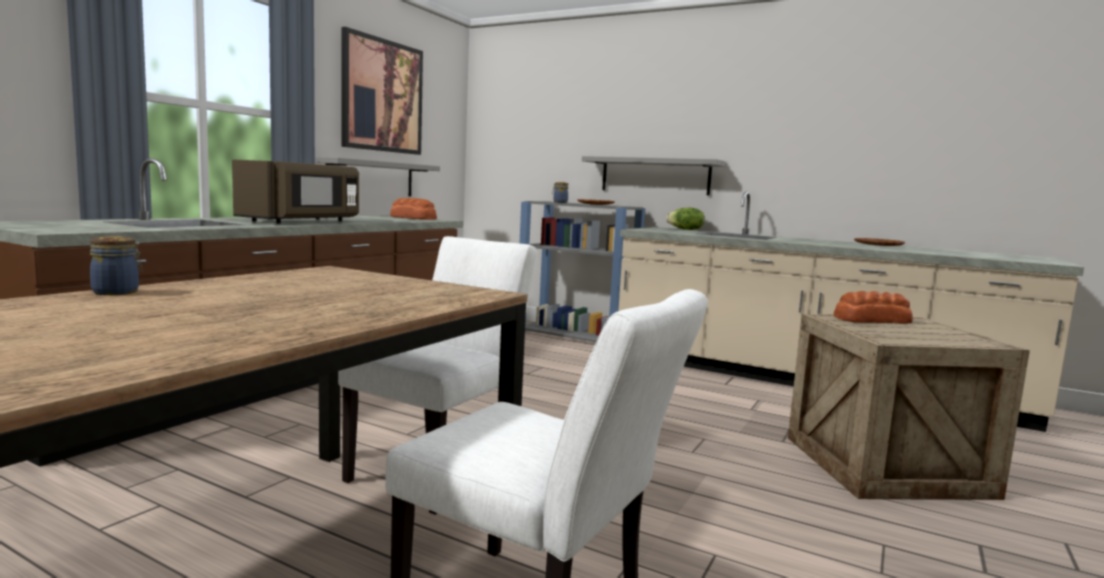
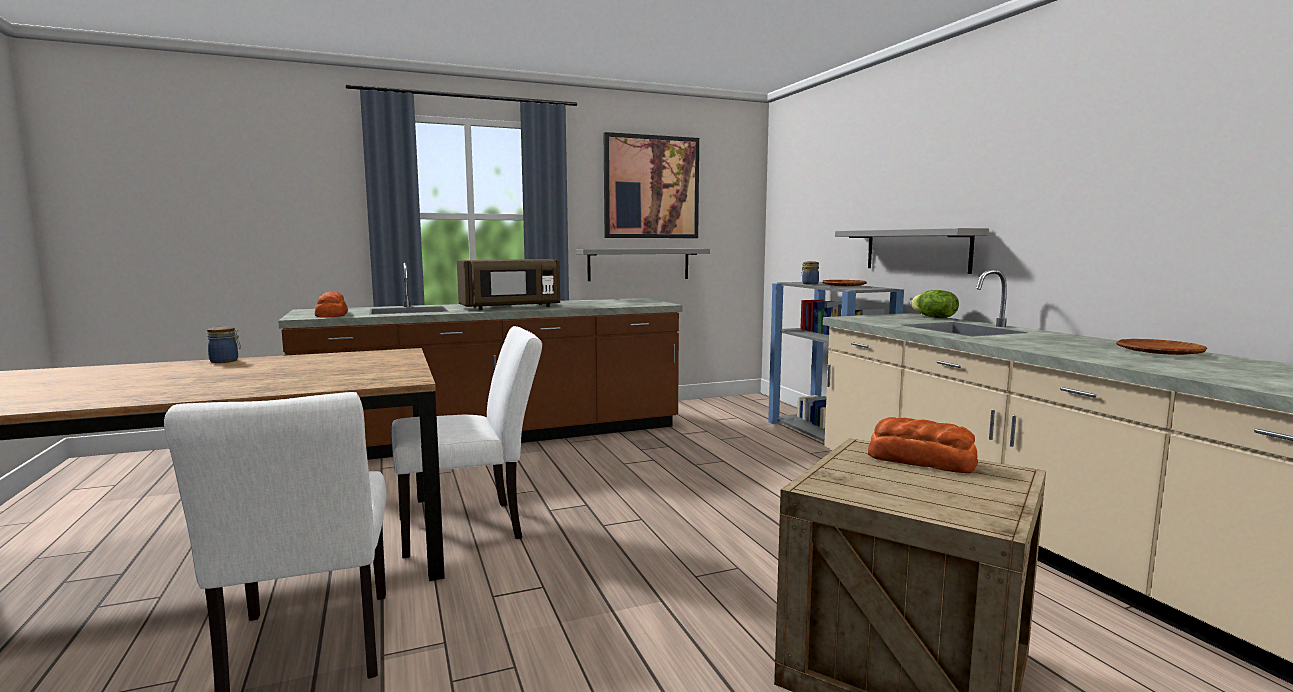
camera: 40 degrees right, 0 degrees up
(413, 218) = (643, 302): bread -> bread (331, 314)

